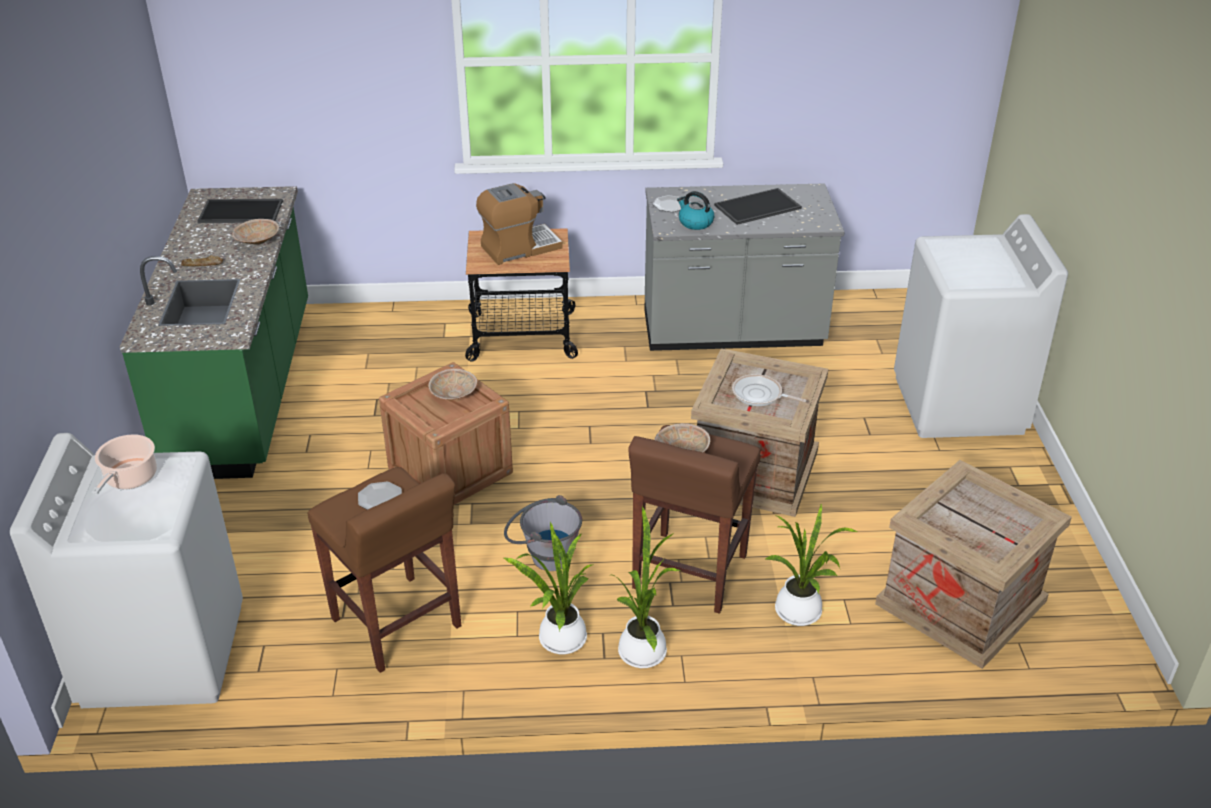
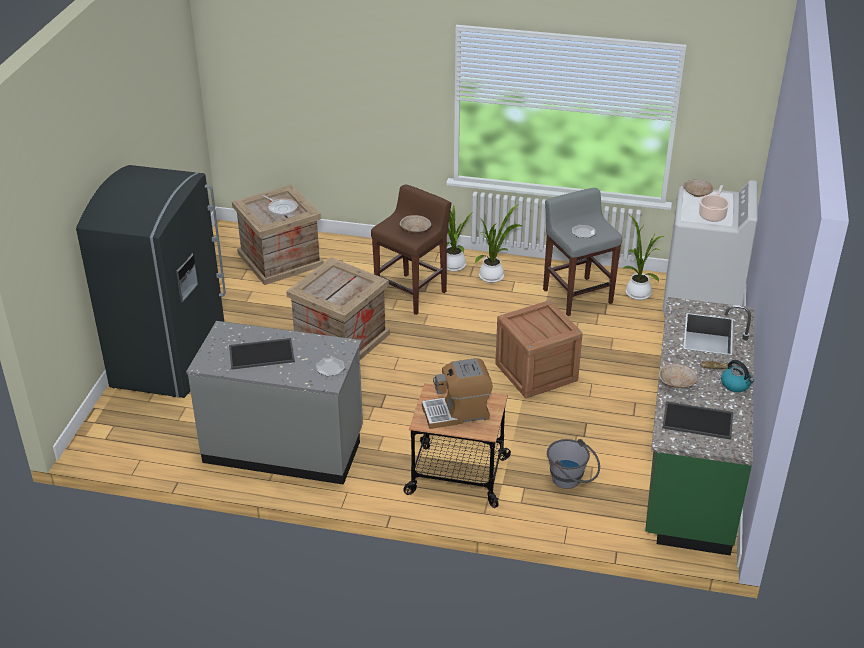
camera: 165 degrees left, 0 degrees up
(397, 624) = (577, 295): brown stool -> grey stool
(453, 395) = (532, 329): beige bowl -> beige bowl (697, 194)
(543, 555) = (489, 315): grey bucket -> grey bucket (571, 481)
(695, 222) = (321, 346): kettle -> kettle (736, 385)
(759, 395) = (340, 285): frying pan -> frying pan (281, 208)
(800, 614) = (364, 268): potted plant -> potted plant (637, 292)
(958, 405) = (172, 358): white washing machine -> grey fridge

